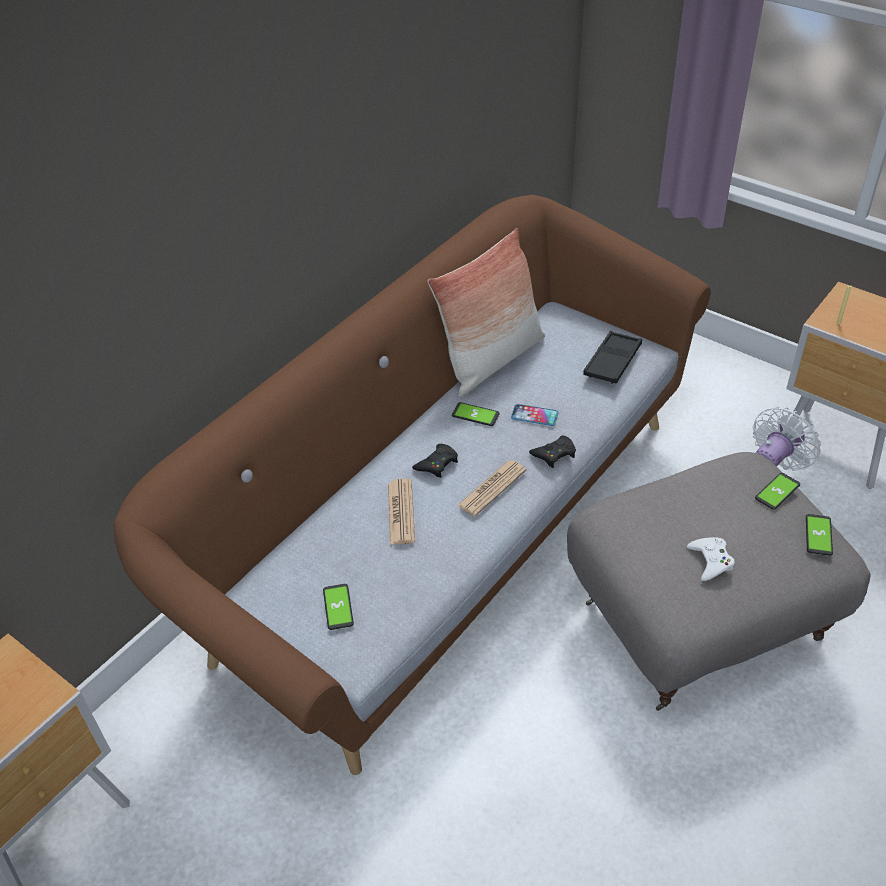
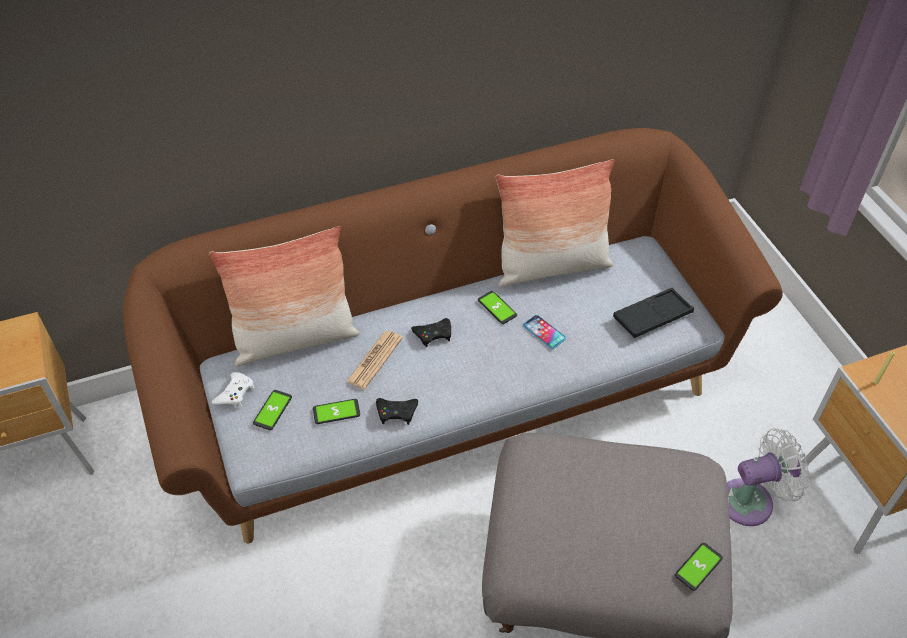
camera: 30 degrees right, 5 degrees up
(303, 533) = (295, 339): none -> pillow
(492, 488) = (458, 377): newspaper -> none
(554, 454) = (532, 374): black game controller -> black game controller (396, 412)
(710, 561) = (581, 535): white game controller -> white game controller (235, 393)
(777, 492) = (695, 508): phone -> phone (336, 412)

